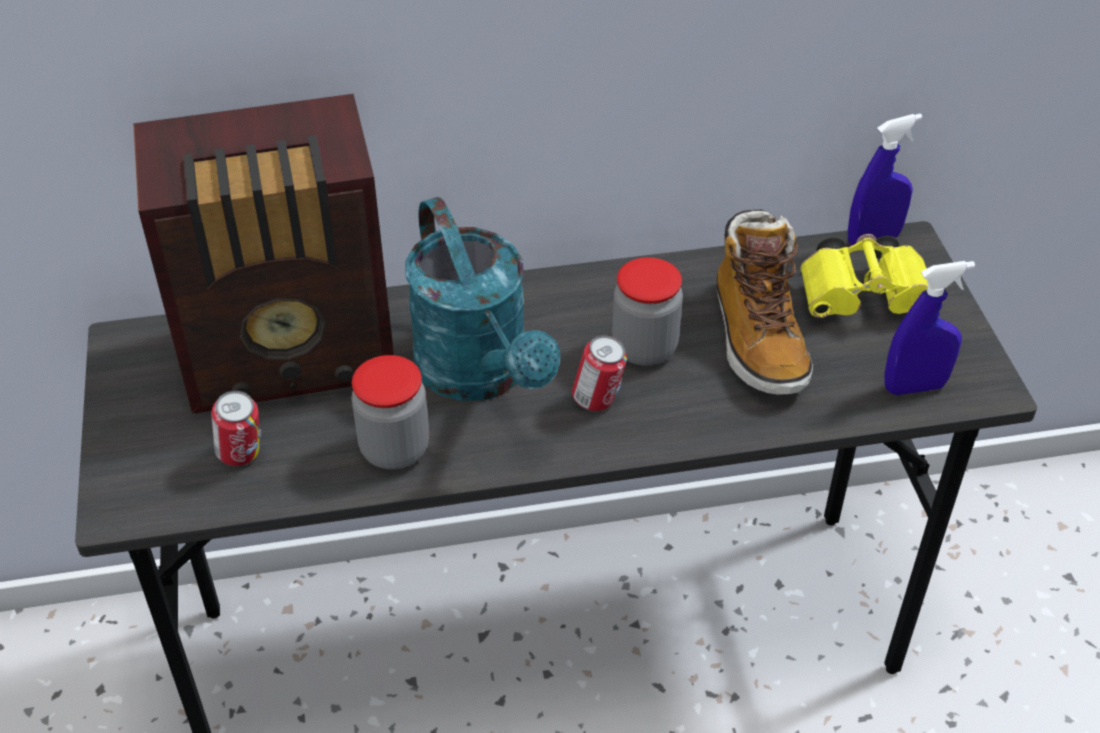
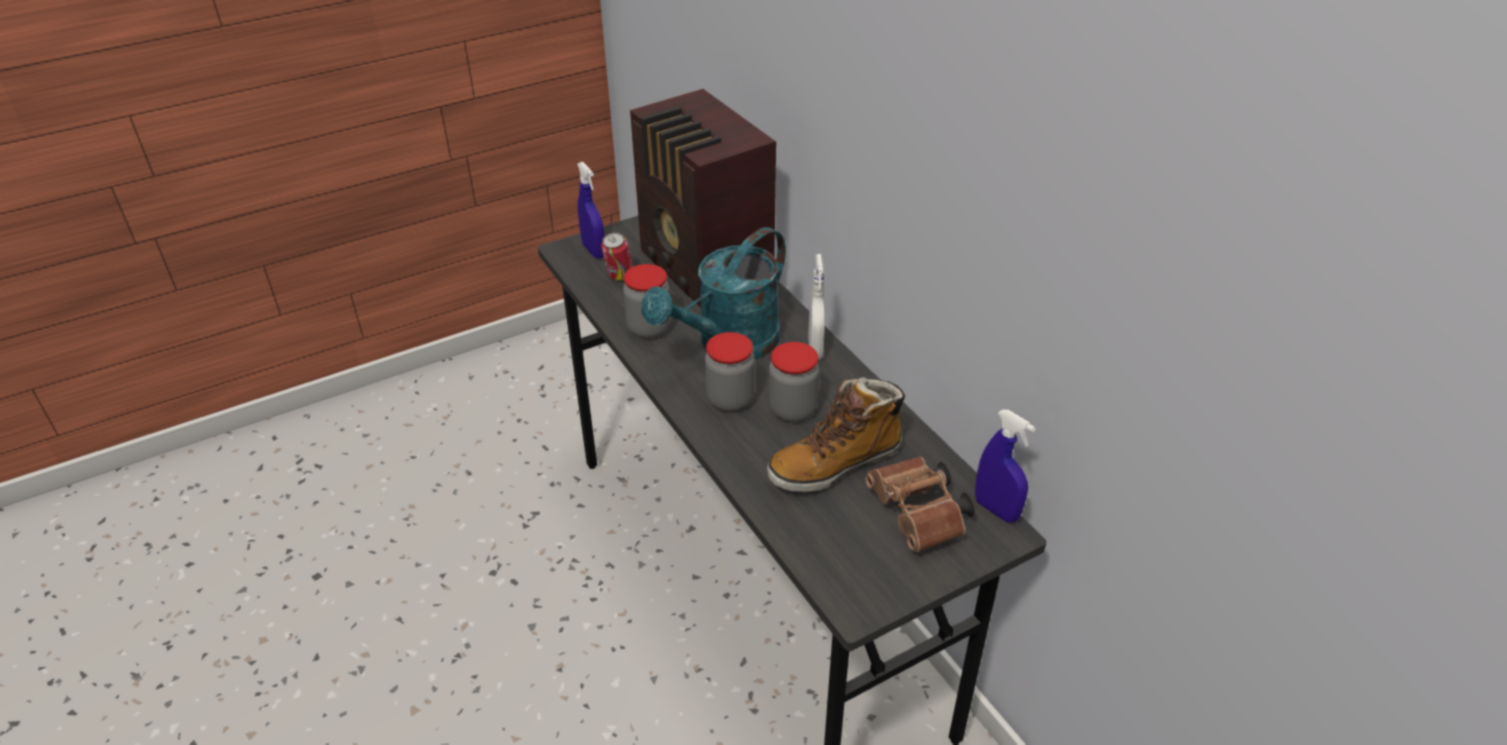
camera: 70 degrees right, 5 degrees down
(534, 295) = (815, 349): none -> white spray bottle
(598, 401) = (730, 399): can -> jar
(867, 298) = (919, 517): yellow binoculars -> brown binoculars
(914, 387) = (832, 560): blue spray bottle -> blue spray bottle (594, 251)

